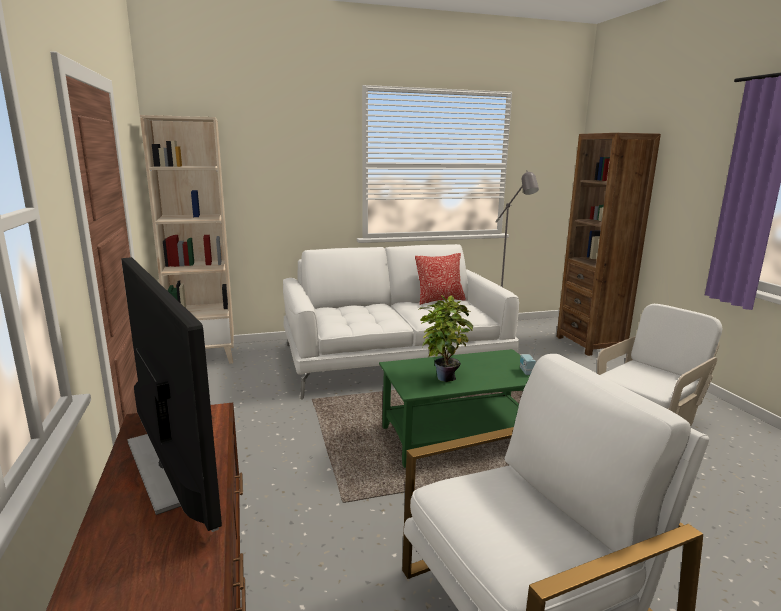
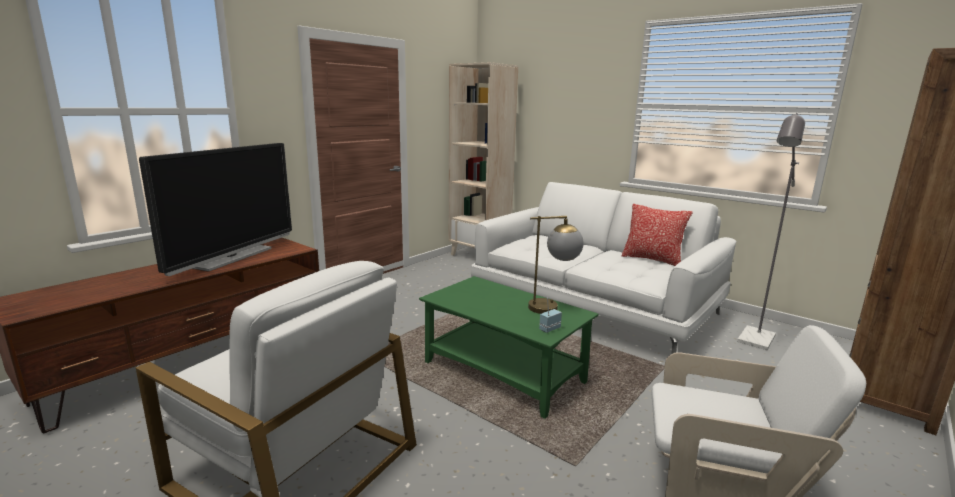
camera: 55 degrees right, 0 degrees up
(443, 376) = (480, 300): potted plant -> none
(486, 357) = (552, 307): none -> table lamp

